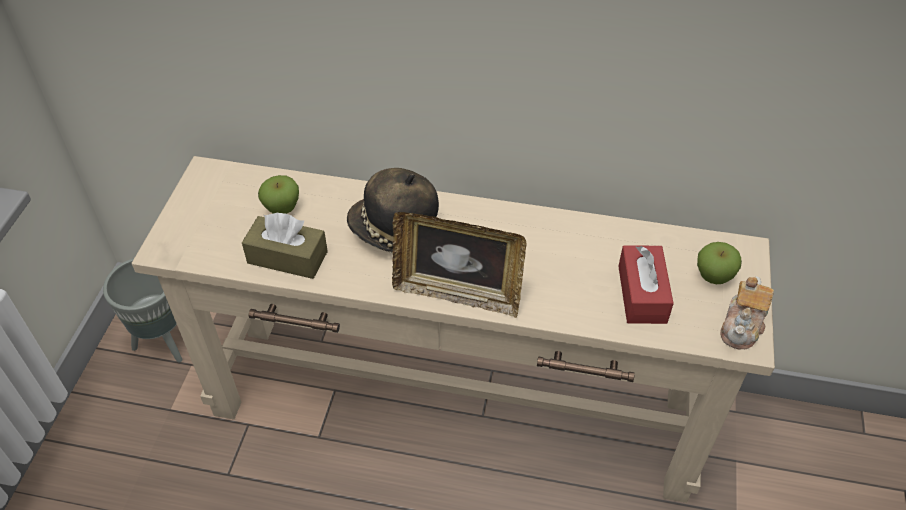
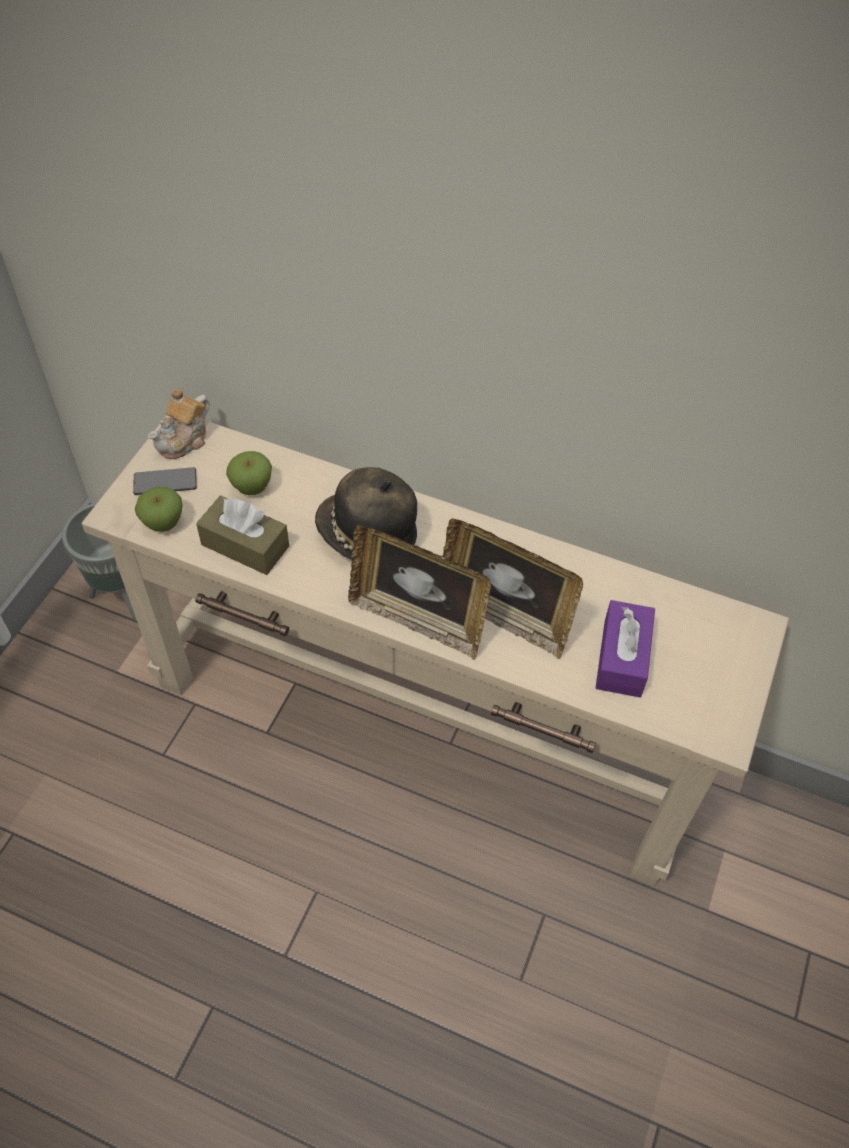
camera: 10 degrees right, 5 degrees up
(202, 216) = (165, 482): none -> phone
(531, 277) = (503, 616): none -> picture frame
(642, 294) = (622, 658): red tissue box -> purple tissue box
(713, 277) = (710, 652): apple -> apple (163, 523)
(742, 326) = (725, 716): teapot -> teapot (184, 440)

